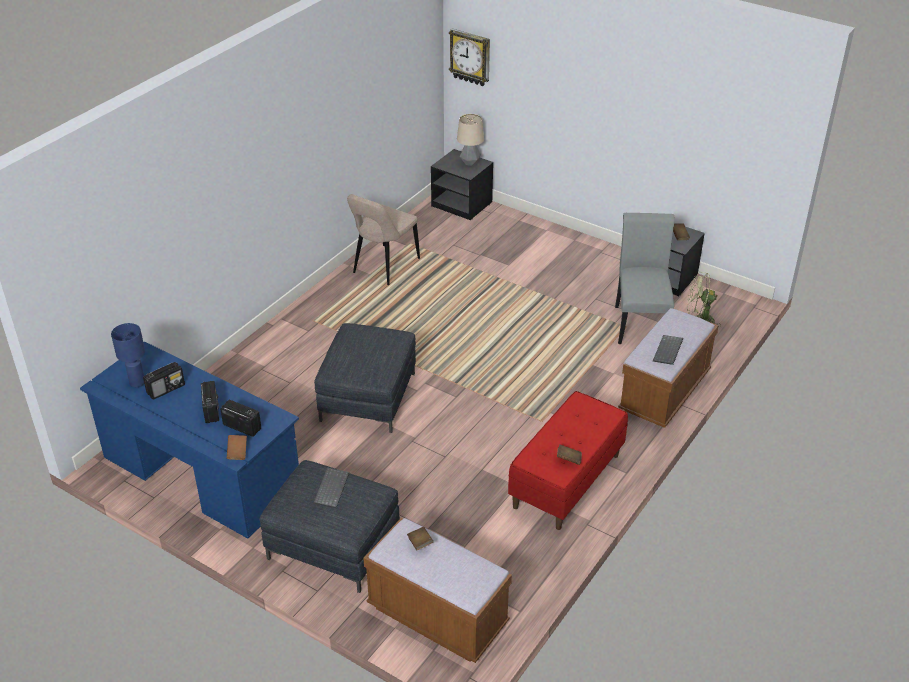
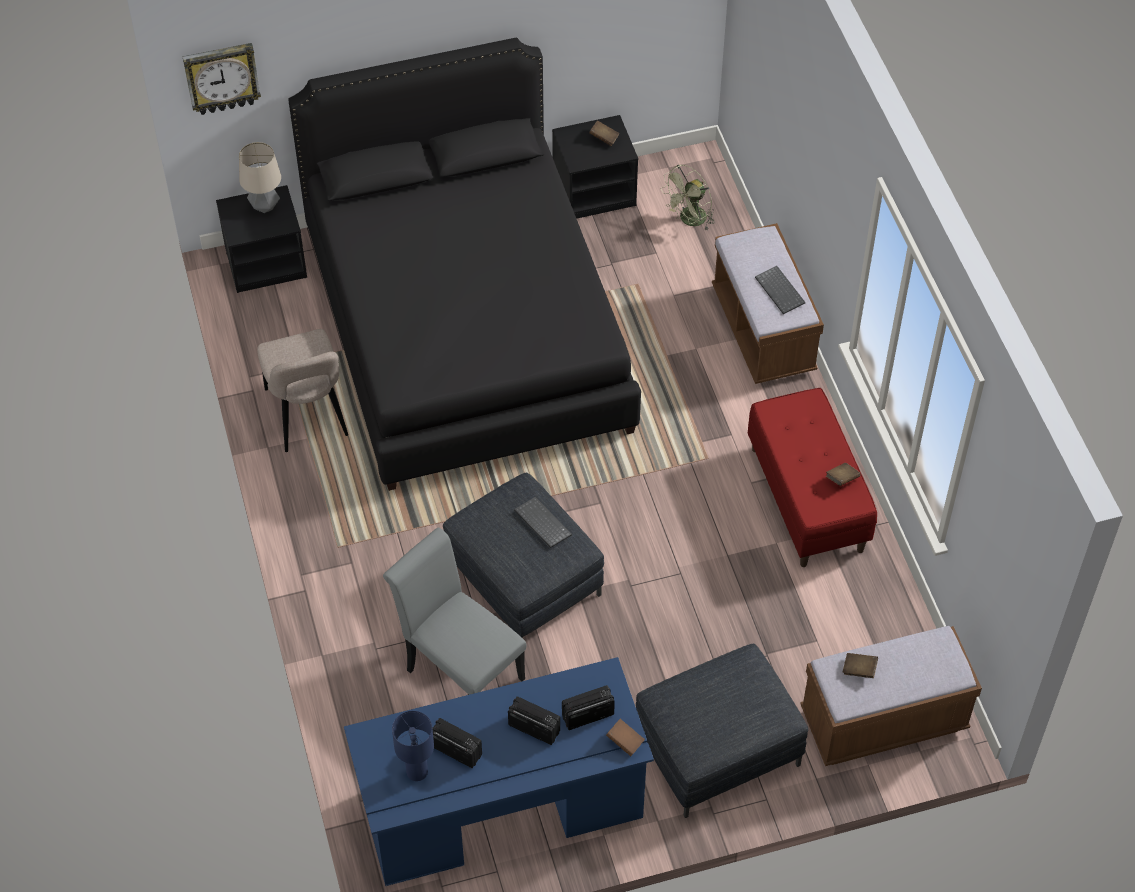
camera: 50 degrees left, 15 degrees up
(166, 389) = (456, 750): radio -> radio turned 60 degrees counterclockwise
(330, 488) = (708, 696): keyboard -> keyboard (541, 523)
(509, 286) = (466, 329): none -> black bed
(640, 322) = (642, 267): grey chair -> grey chair (459, 670)

